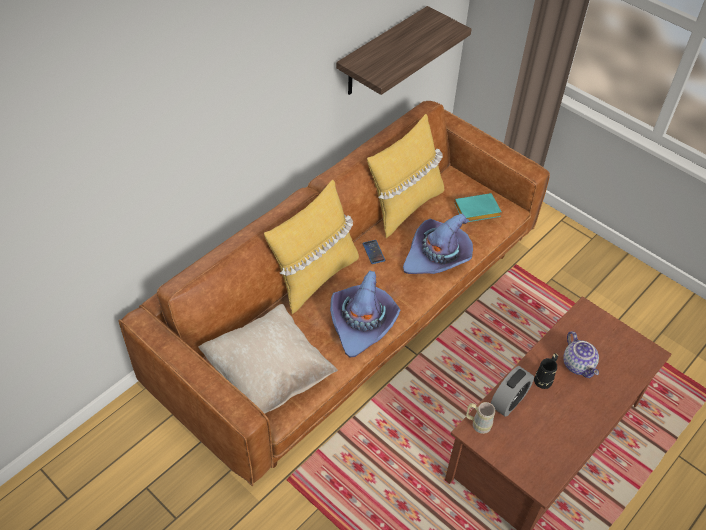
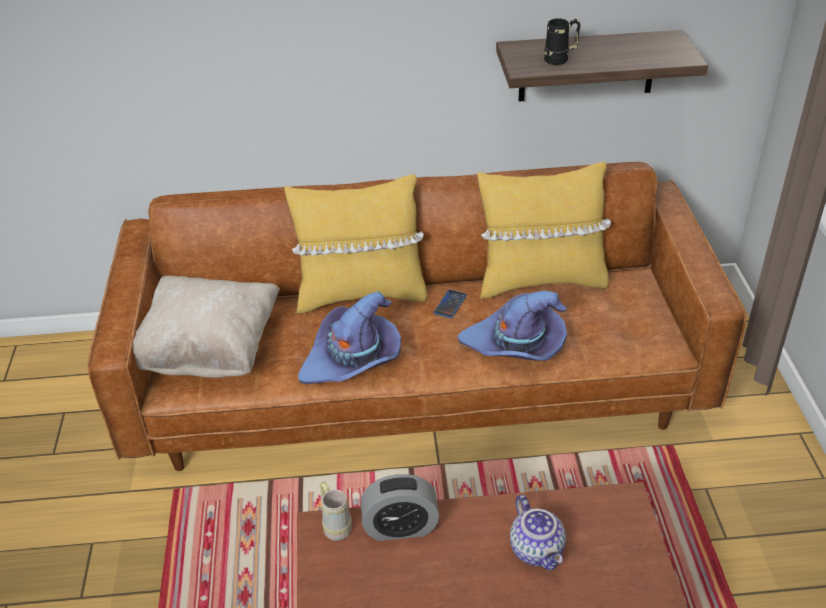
camera: 45 degrees right, 10 degrees down
(476, 212) = (621, 327): turquoise book -> none
(545, 378) = (474, 535): black mug -> black mug (561, 59)
(578, 365) = (538, 550): teapot -> teapot turned 45 degrees counterclockwise

